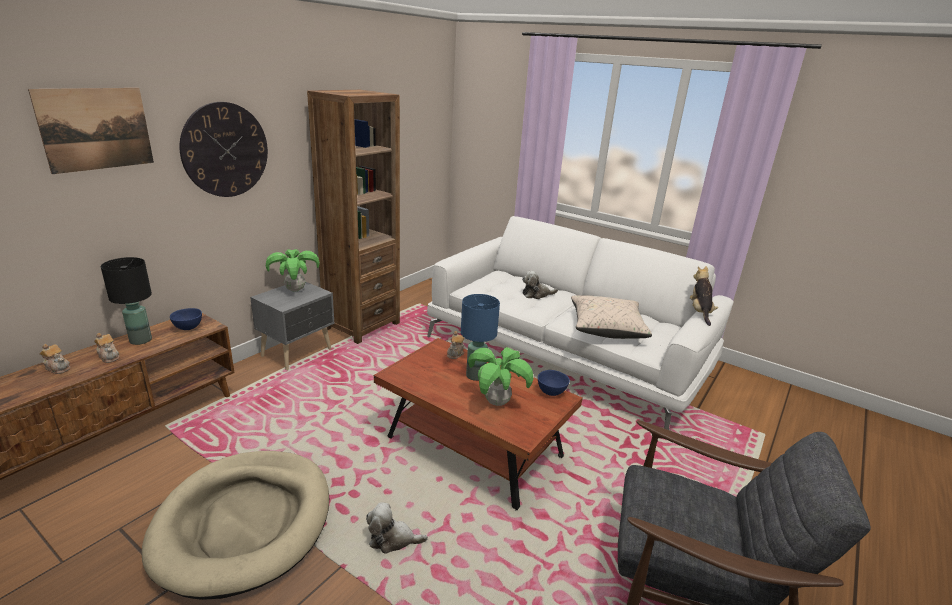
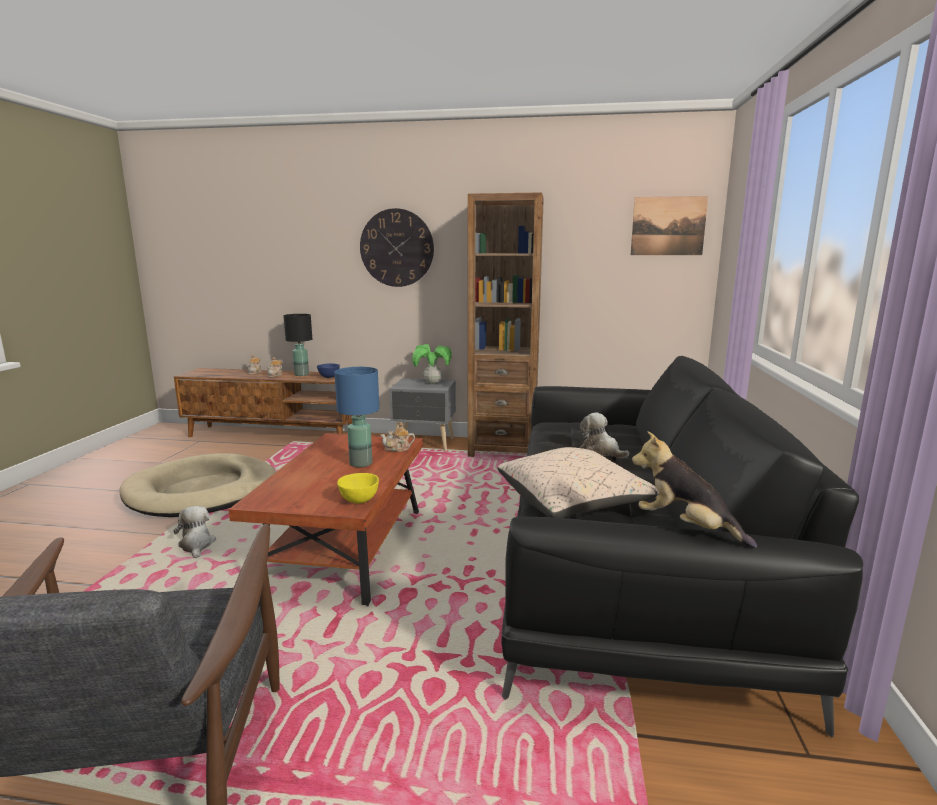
camera: 65 degrees right, 10 degrees down
(96, 129) = (309, 224): picture -> picture (668, 226)
(497, 402) = (315, 480): potted plant -> none
(552, 392) = (359, 501): blue bowl -> yellow bowl
(567, 353) = (626, 563): white sofa -> black sofa
(700, 312) = (686, 527): plush toy -> plush toy turned 120 degrees counterclockwise

